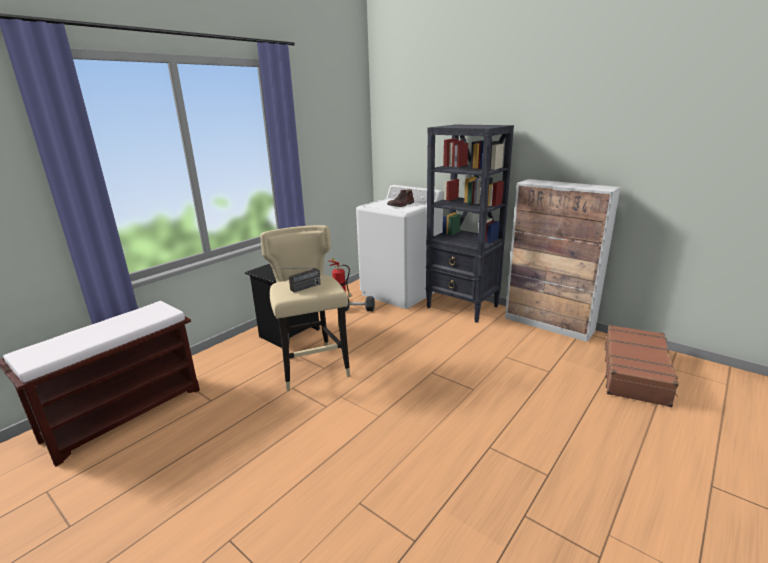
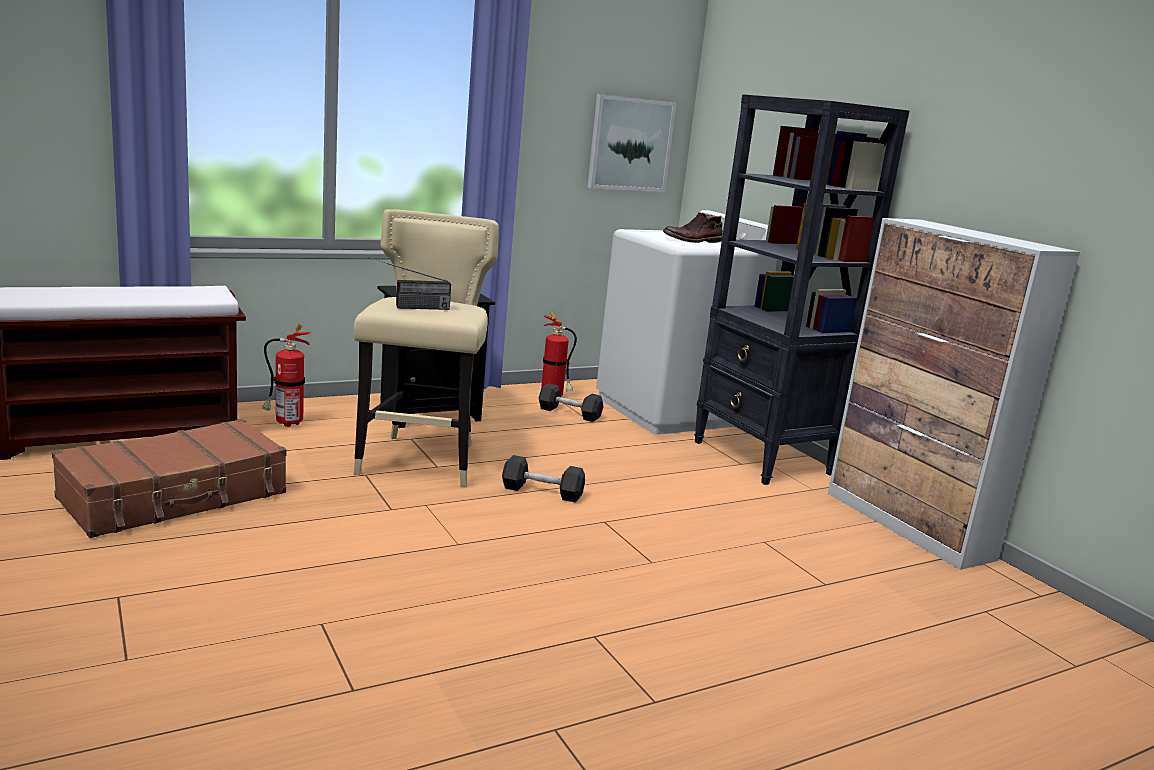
camera: 20 degrees right, 5 degrees down
(217, 368) = (286, 423): none -> fire extinguisher
(346, 157) = (630, 144): none -> picture
(388, 365) = (542, 492): none -> grey dumbbell
(635, 373) = (1009, 640): brown suitcase -> brown suitcase (175, 497)

